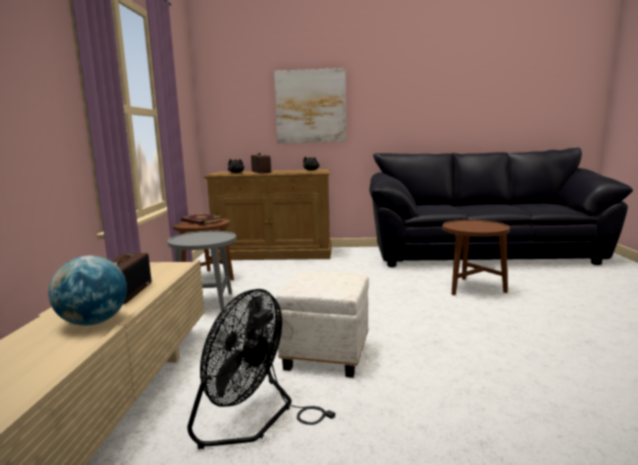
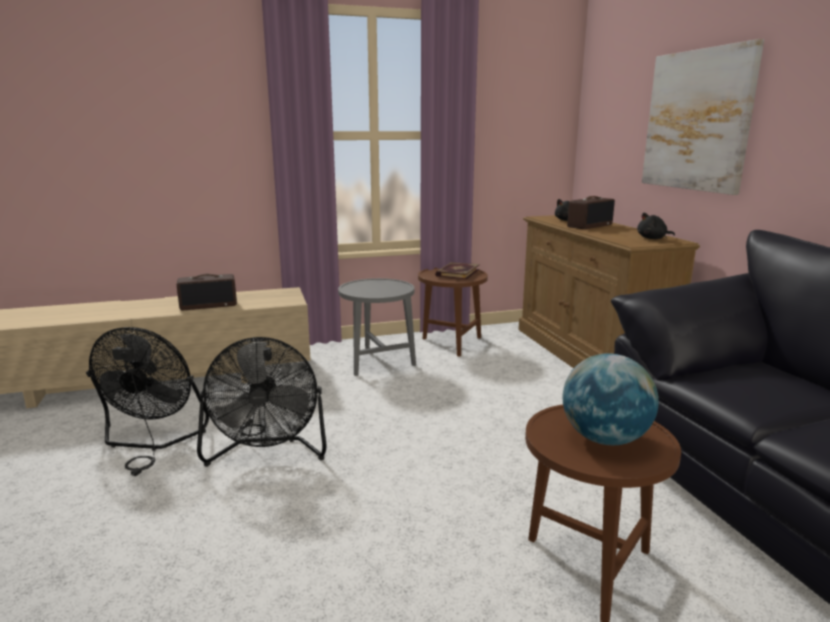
camera: 70 degrees right, 5 degrees up
(93, 322) = (144, 312): globe -> globe (604, 439)
(325, 354) = (264, 450): white ottoman -> black fan

